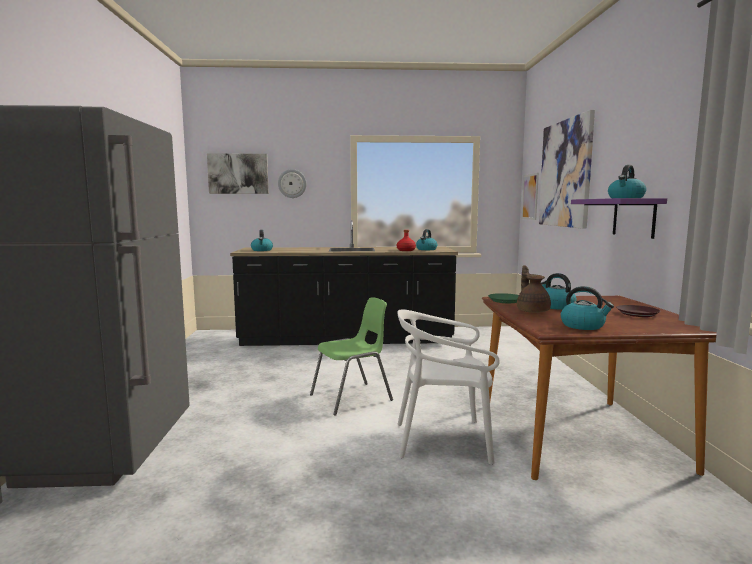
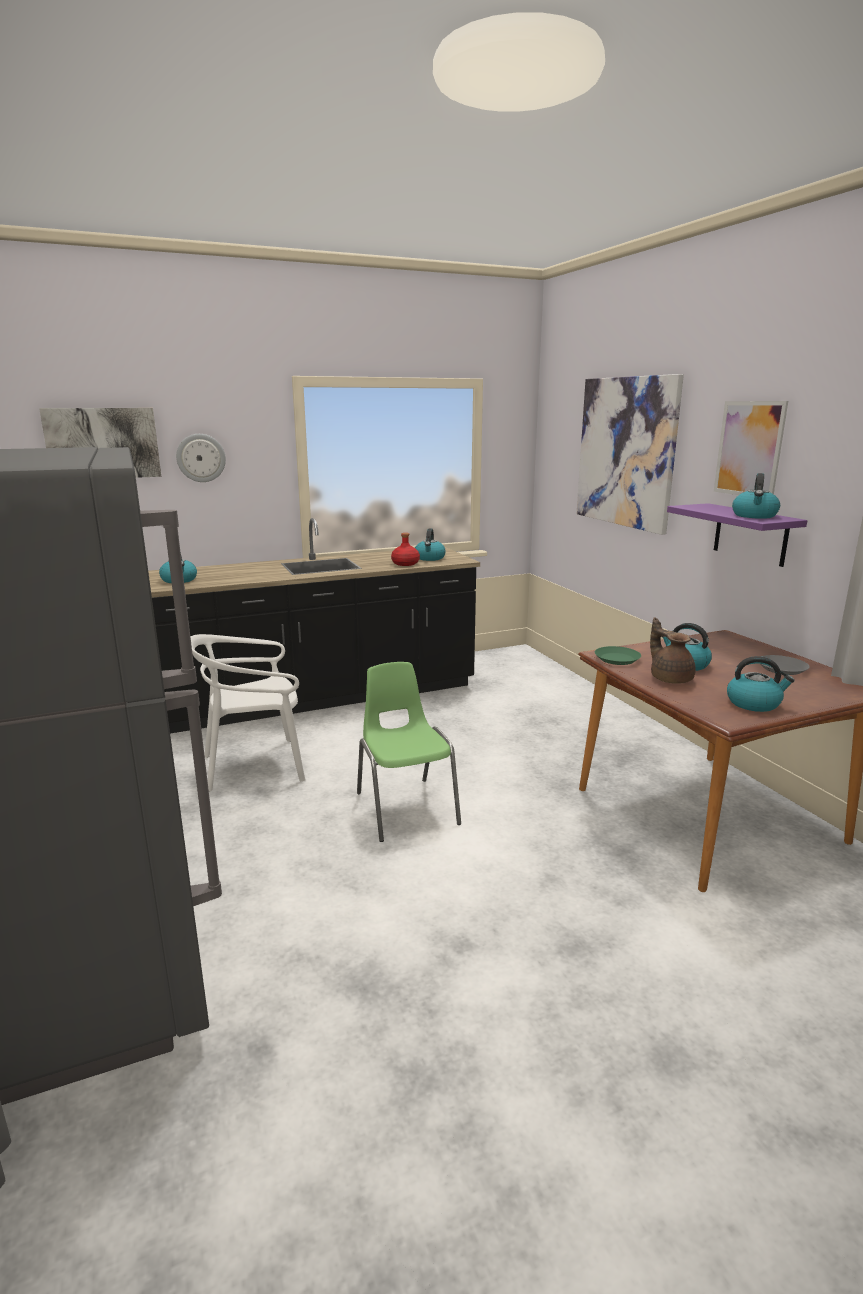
camera: 20 degrees left, 10 degrees up
(352, 398) = (405, 807): green chair -> green chair turned 60 degrees counterclockwise
(443, 440) = (568, 856): white chair -> white chair (255, 766)
(530, 196) = (555, 471): picture -> picture (749, 449)
(638, 314) = (782, 669): brown plate -> grey plate

